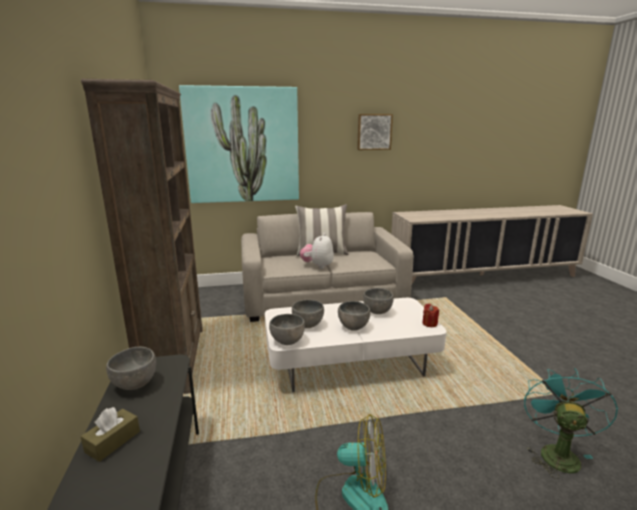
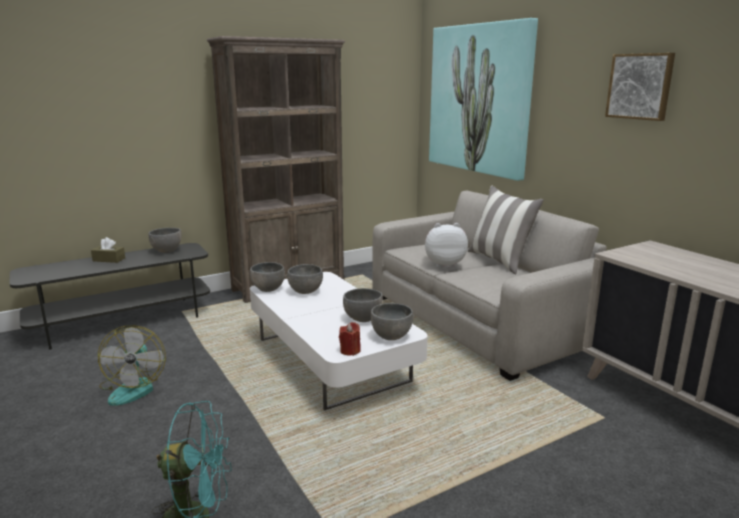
camera: 70 degrees right, 0 degrees up
(353, 327) = (314, 311): grey bowl -> grey bowl (391, 336)

